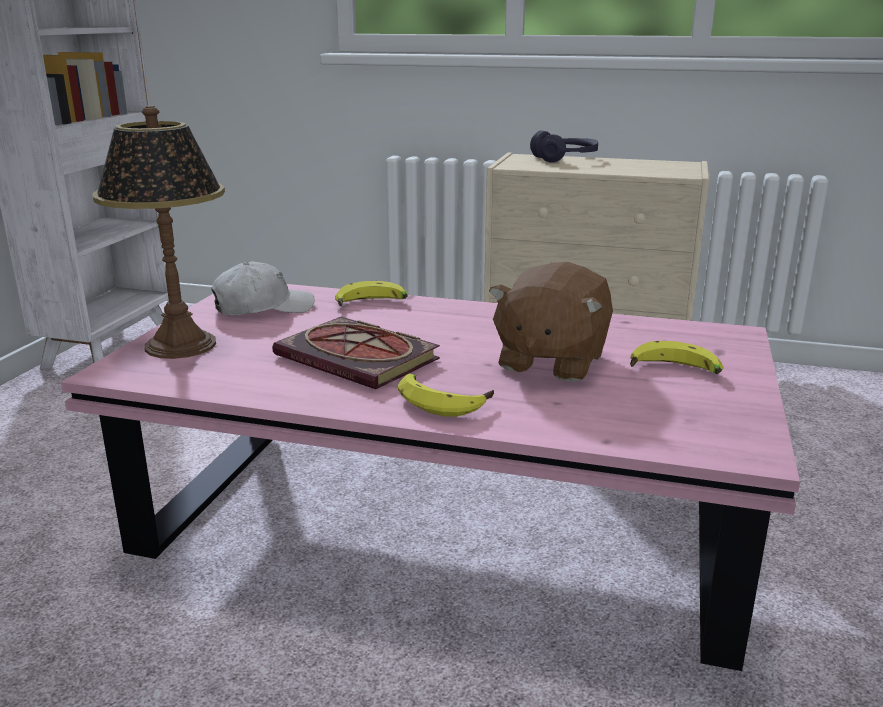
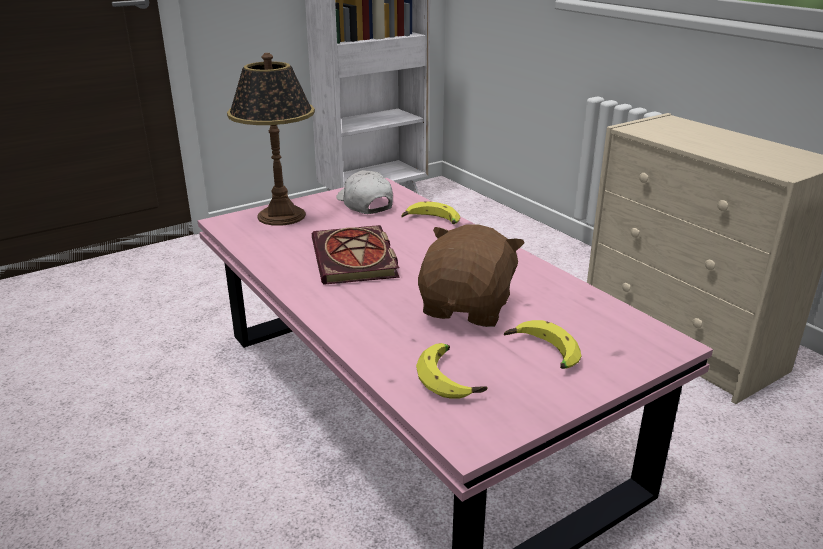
camera: 40 degrees right, 5 degrees up
(263, 308) = (364, 204): white cap -> white cap turned 135 degrees counterclockwise
(444, 401) = (348, 309): banana -> banana (452, 378)
(550, 361) = (468, 308): brown plush toy -> brown plush toy turned 135 degrees clockwise
(564, 159) = (704, 129): purple headphones -> none

